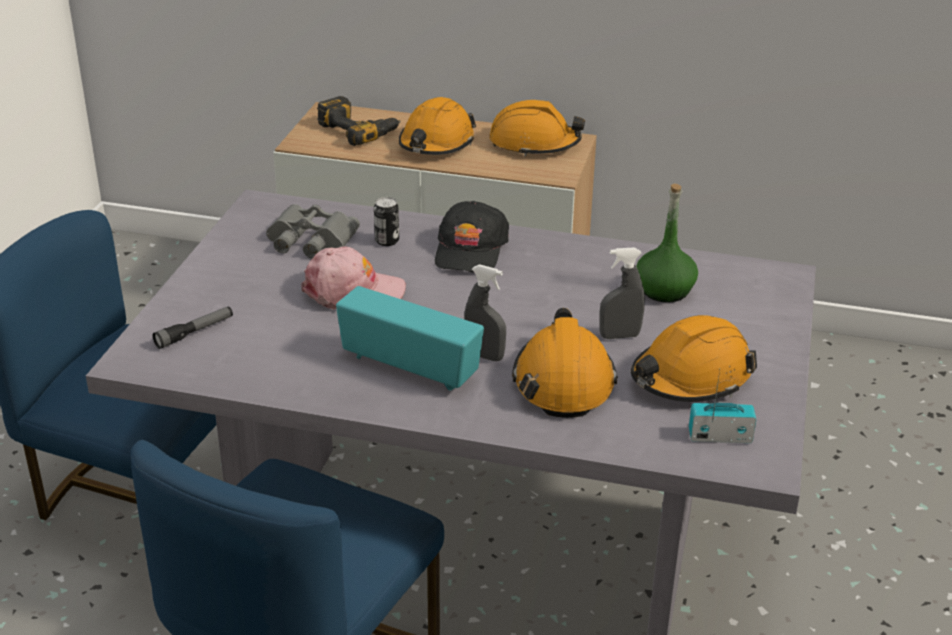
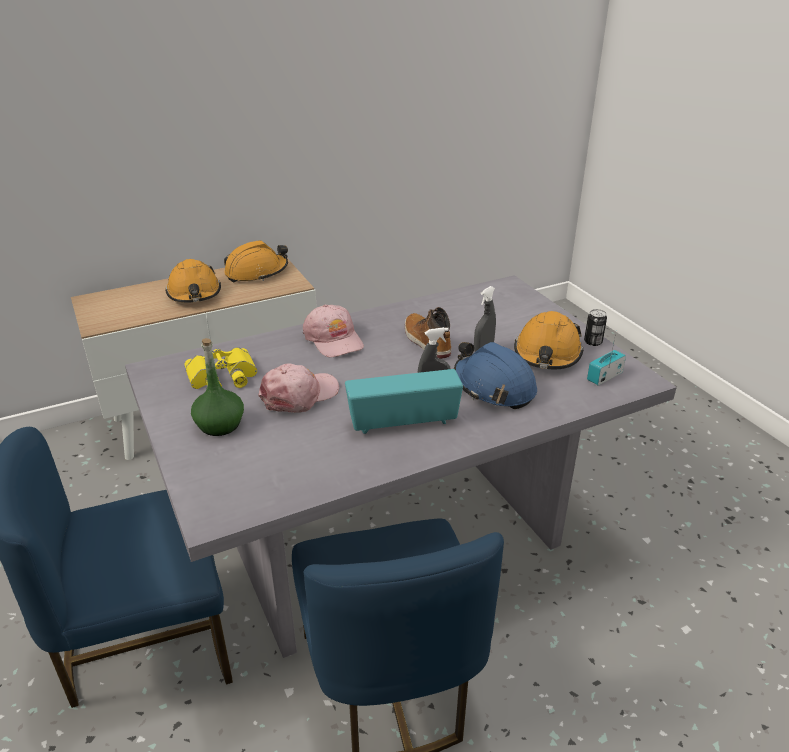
camera: 40 degrees left, 0 degrees up
(195, 332) = (230, 473): flashlight -> none
(309, 240) = (222, 377): grey binoculars -> yellow binoculars
(359, 129) = (129, 303): power drill -> none
(387, 241) = (275, 356): can -> can (593, 342)
(470, 250) = (334, 339): black cap -> pink cap
(563, 381) = (493, 387): orange hard hat -> blue hard hat
(567, 297) = (426, 341): none -> boot
(665, 290) = (468, 316): green bottle -> green bottle (220, 424)

